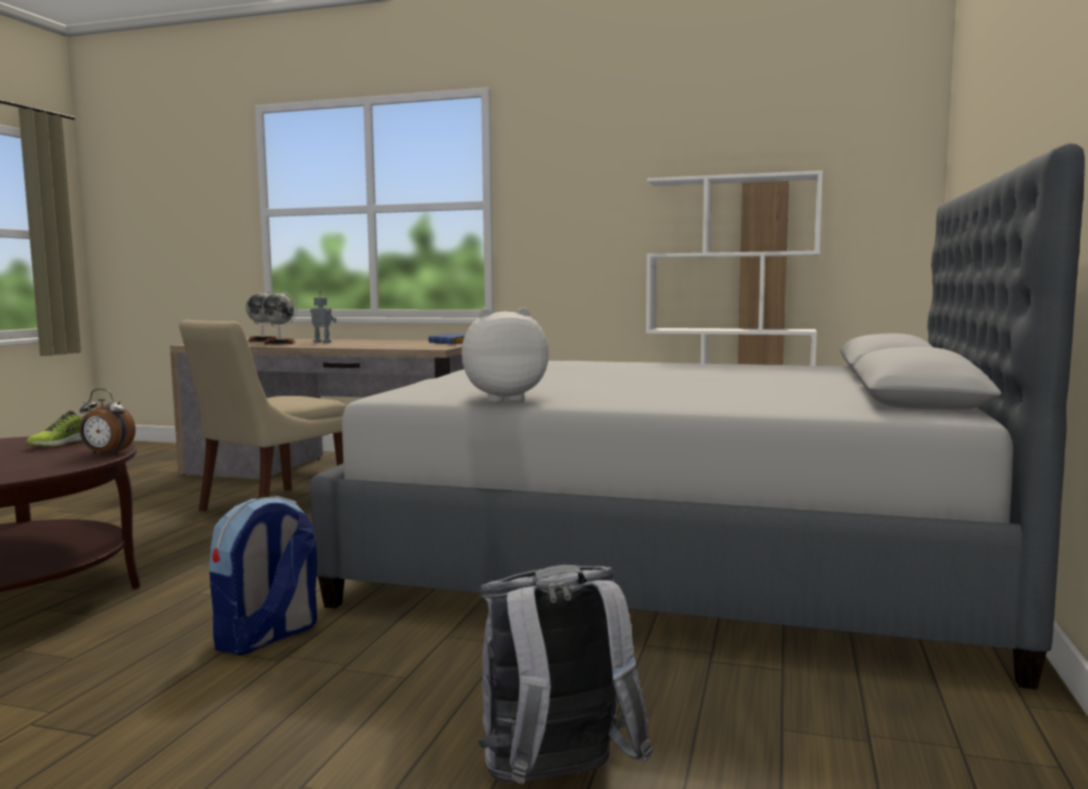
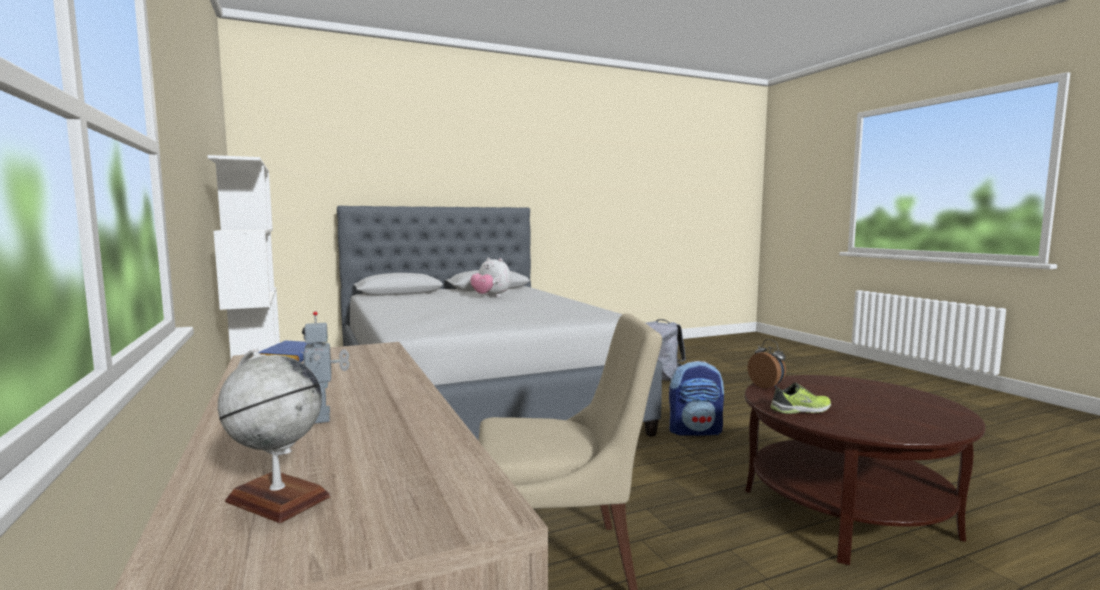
camera: 130 degrees left, 0 degrees up
(280, 343) = (367, 439): globe -> none
(503, 399) = (589, 307): plush toy -> plush toy (491, 297)

